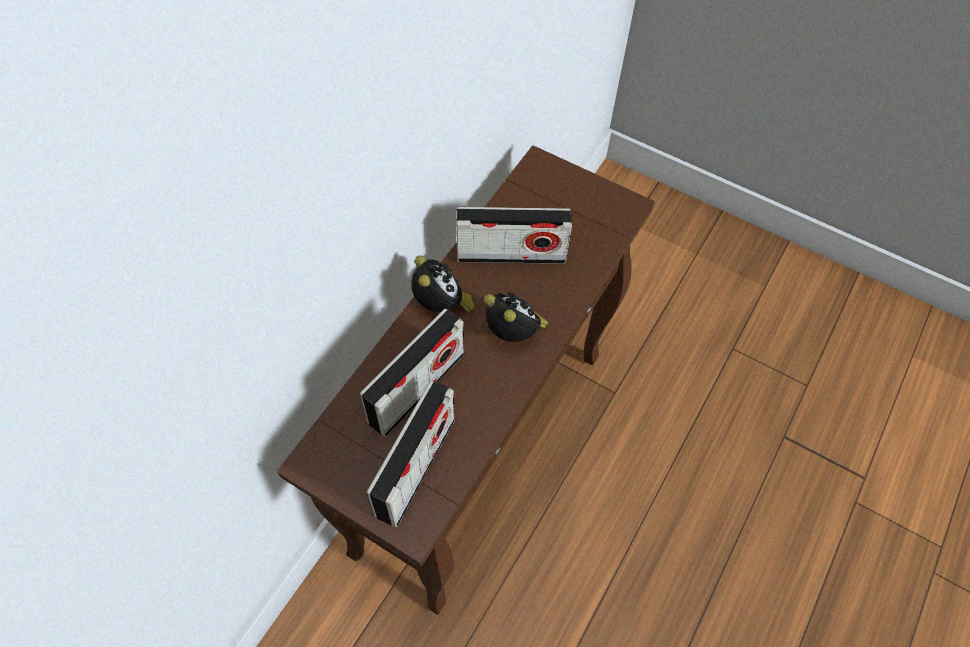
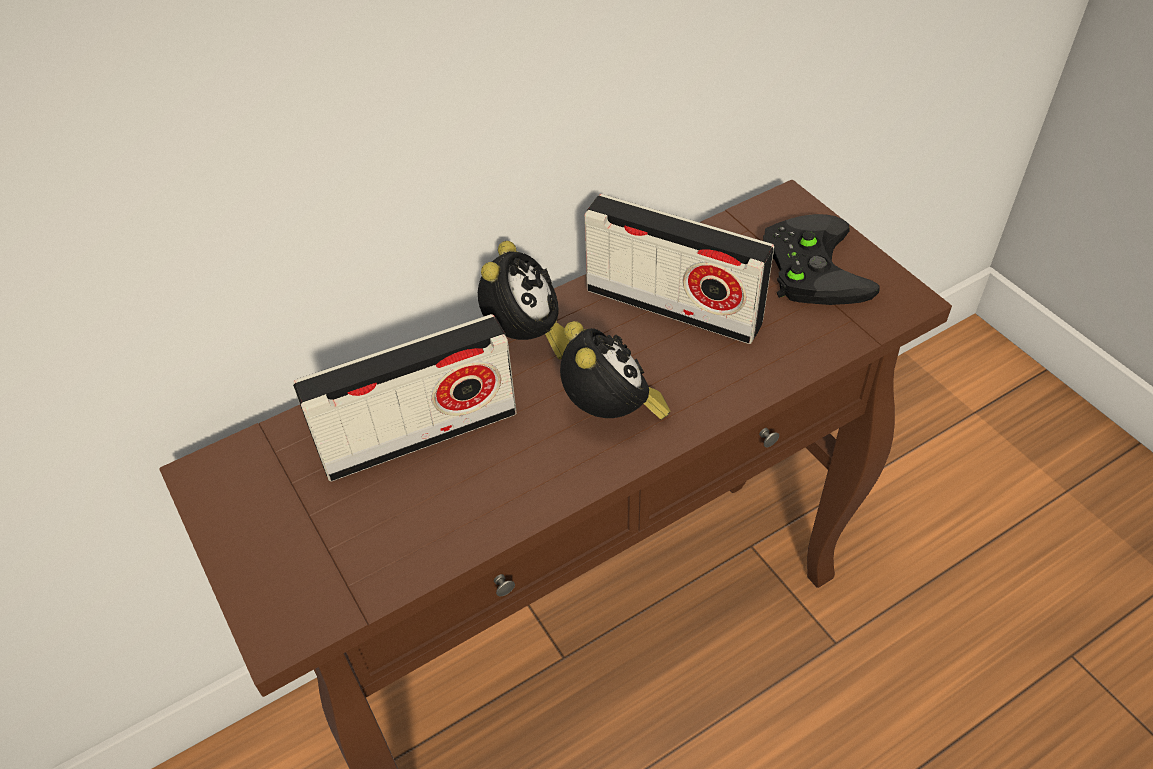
camera: 30 degrees right, 10 degrees down
(415, 467) = (343, 541): radio -> none
(571, 201) = (809, 266): none -> black game controller

